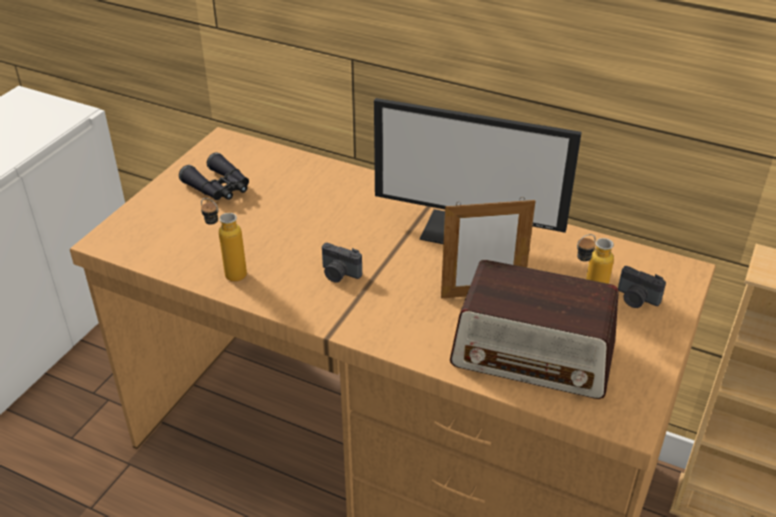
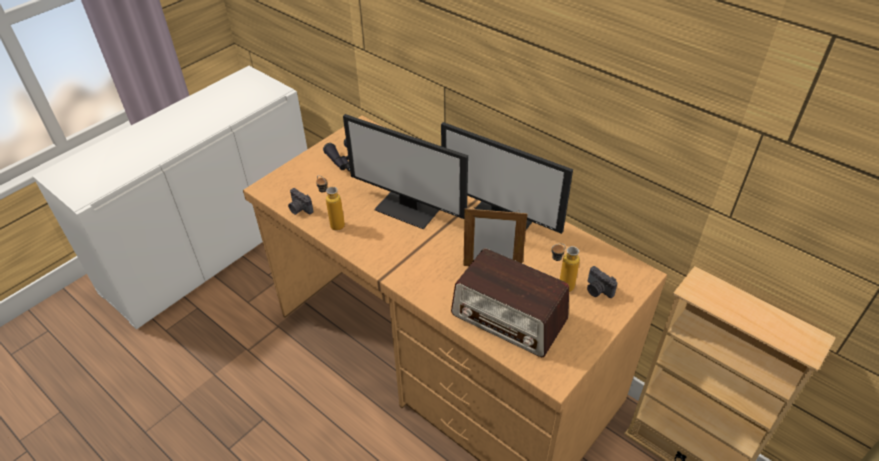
camera: 15 degrees right, 5 degrees up
(333, 236) = (409, 208): none -> monitor
(339, 274) = (403, 236): camera -> camera (299, 209)

